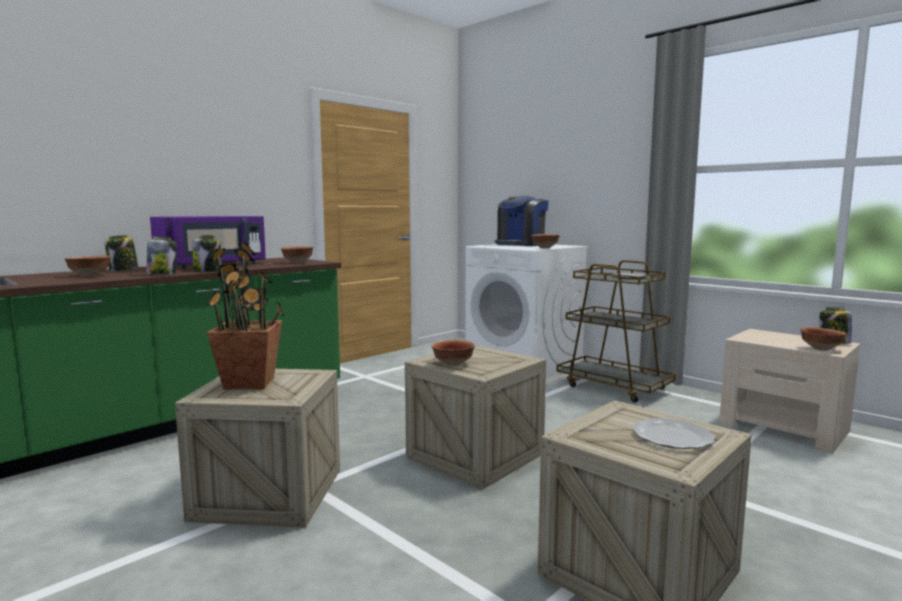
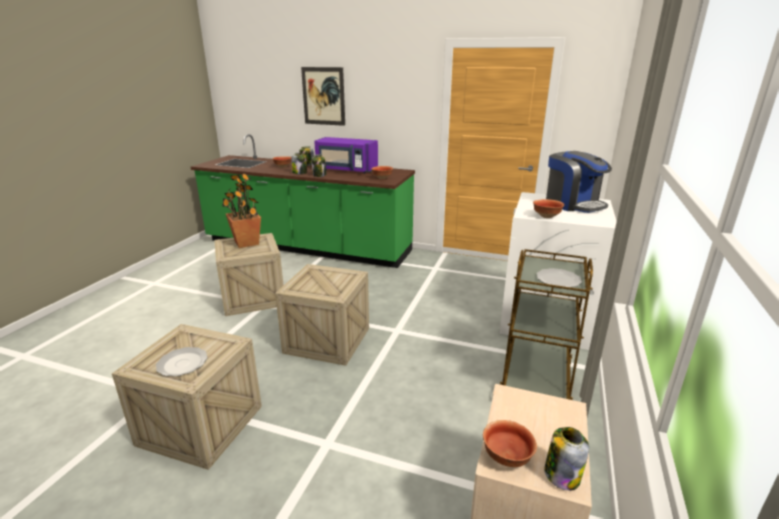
camera: 65 degrees right, 15 degrees up
(123, 149) = (323, 96): none -> picture
(452, 364) = (308, 277): bowl -> none
(520, 245) = (573, 204): coffee machine -> coffee machine turned 135 degrees counterclockwise

